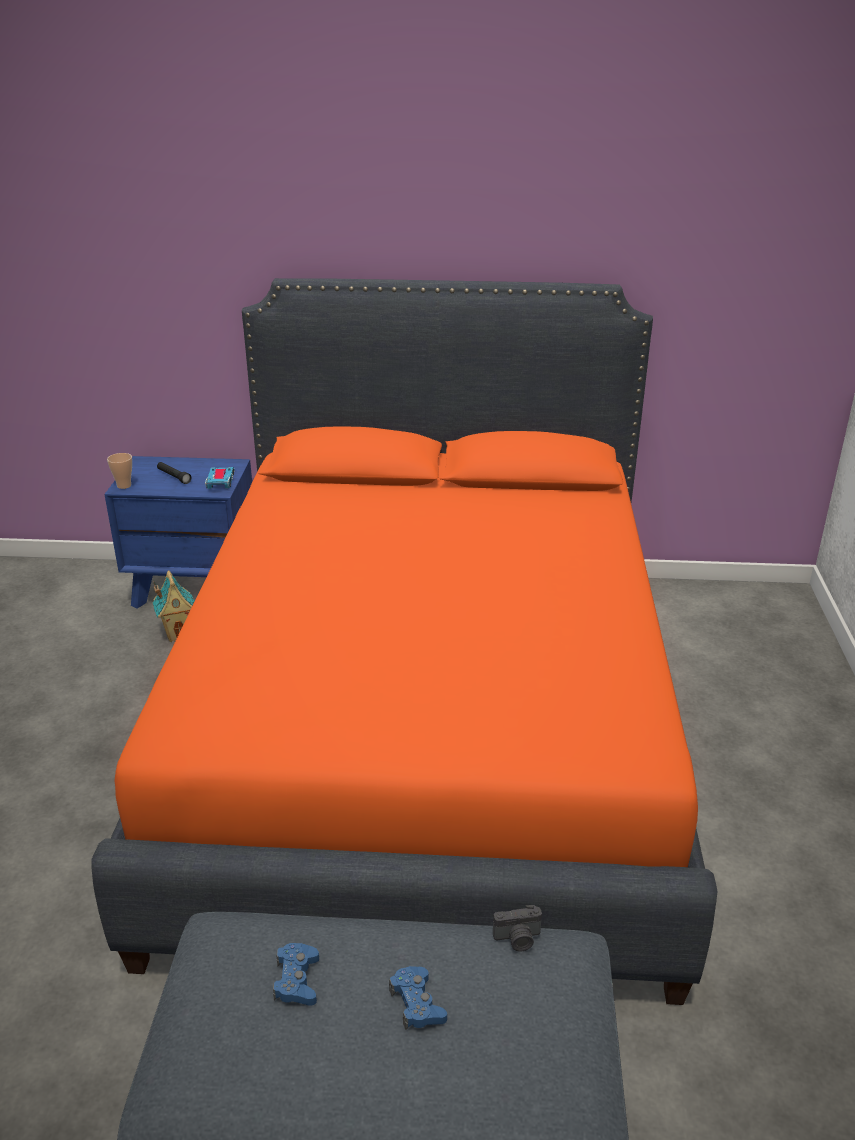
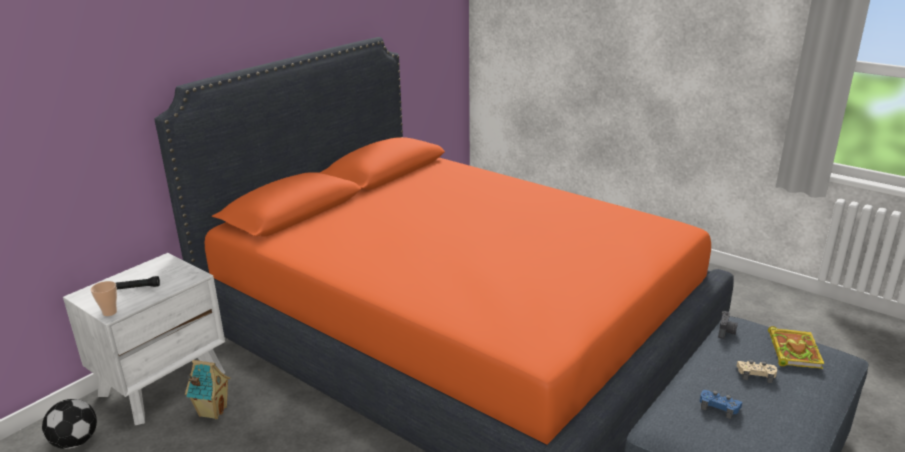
camera: 55 degrees left, 5 degrees down
(90, 590) = (74, 442): none -> football
(196, 587) = (163, 383): blue nightstand -> white nightstand
(220, 481) = (180, 271): toy car -> none
(417, 1004) = (755, 374): blue game controller -> beige game controller
(532, 1039) = (793, 350): none -> book

